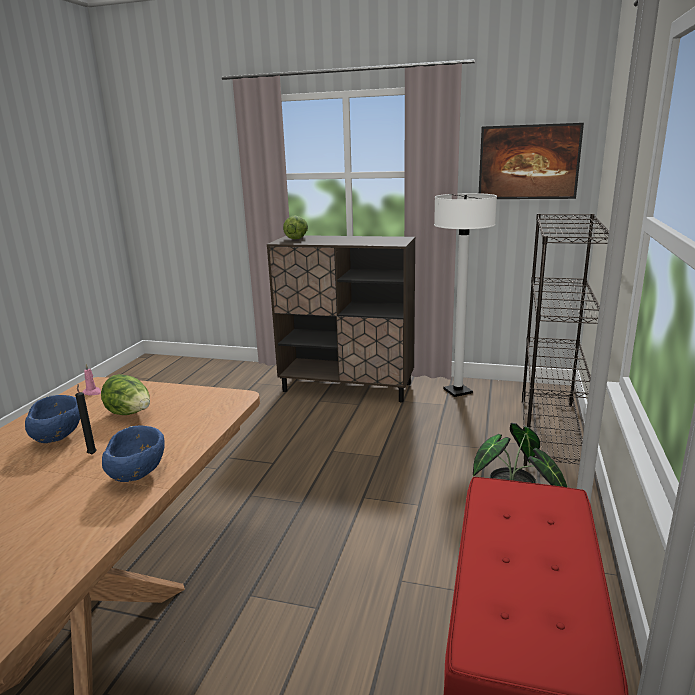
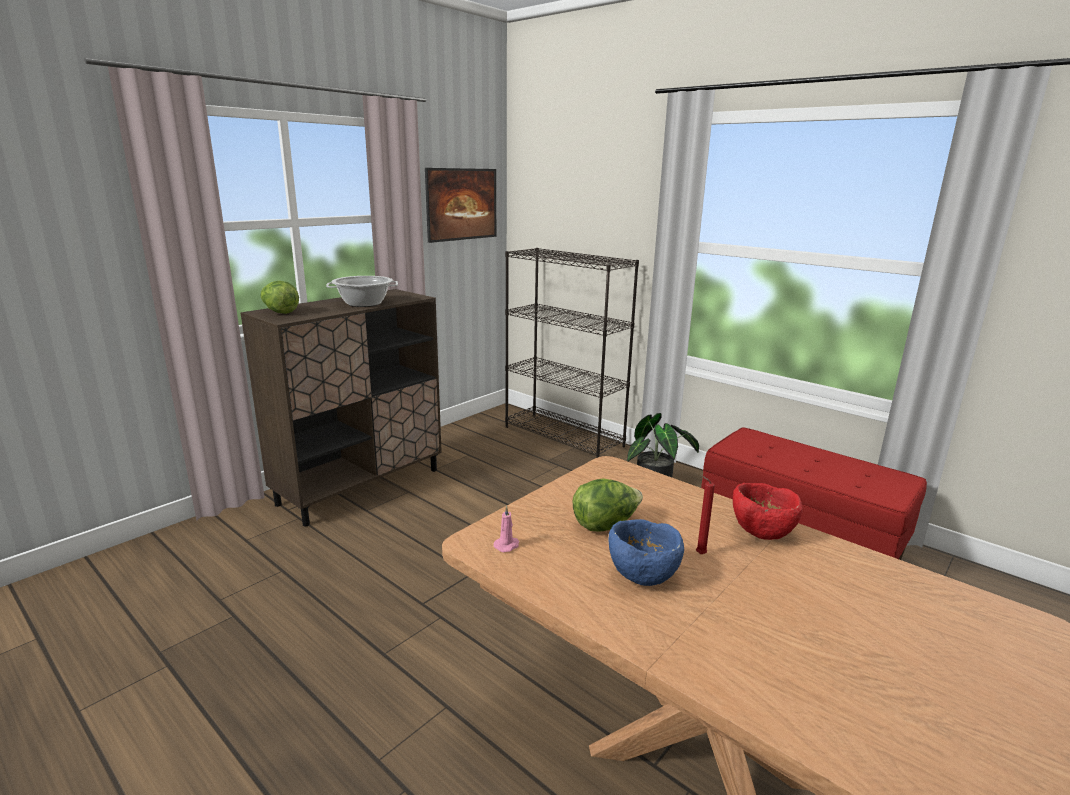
camera: 65 degrees left, 0 degrees up
(92, 453) = (699, 554): black candle -> red candle
(138, 476) = (761, 532): blue bowl -> red bowl
(351, 241) = (364, 303): none -> cooking pot
(457, 391) = (452, 441): white floor lamp -> none

